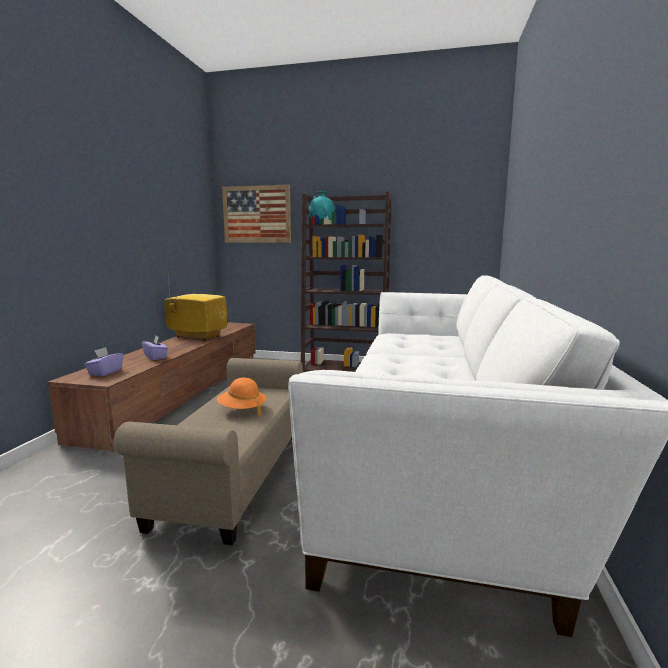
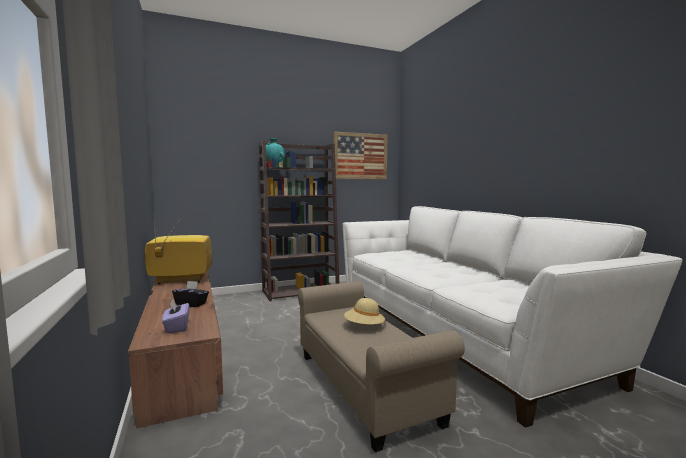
camera: 35 degrees left, 5 degrees down
(156, 357) = (191, 304): purple tissue box -> black tissue box
(242, 410) = (364, 326): orange hat -> beige hat
(256, 214) = (203, 155): picture -> picture (360, 156)

